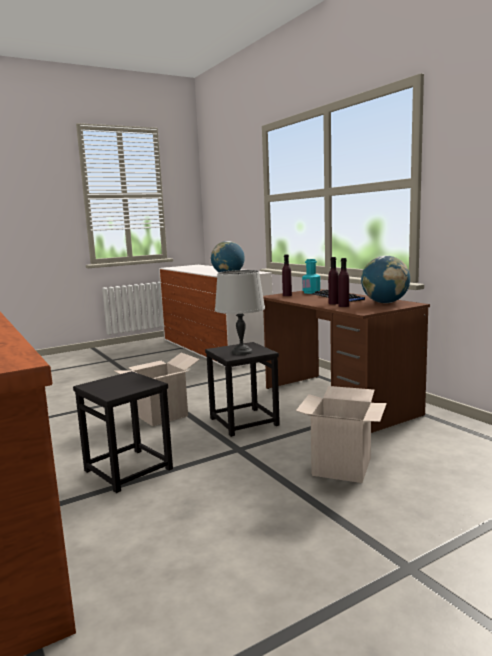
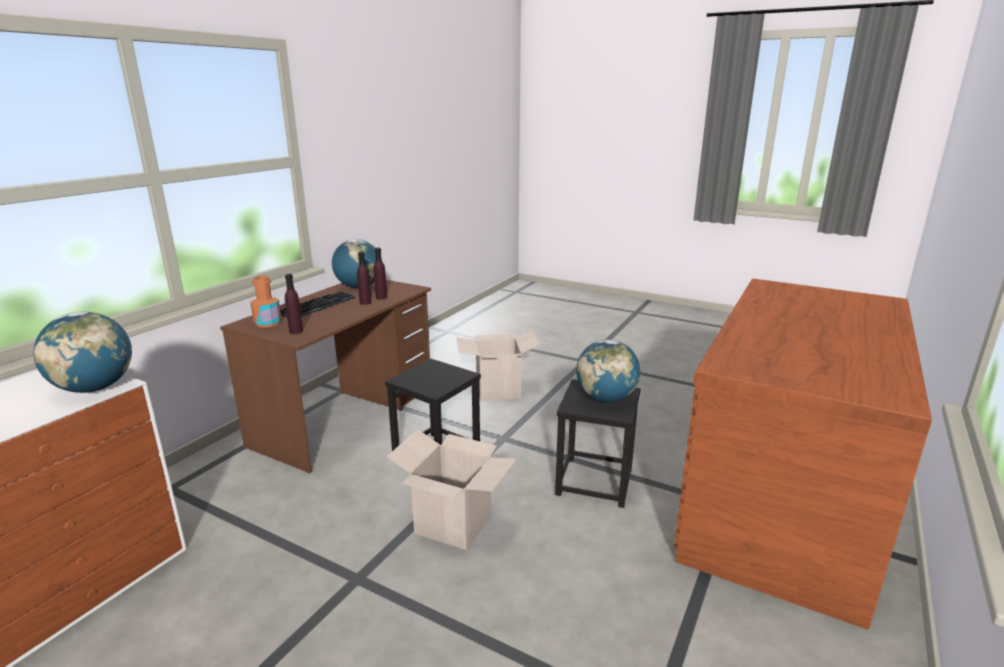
camera: 120 degrees left, 10 degrees up
(116, 385) = (606, 399): none -> globe
(242, 352) = (441, 374): grey table lamp -> none
(311, 292) = (268, 323): turquoise bottle -> orange bottle

